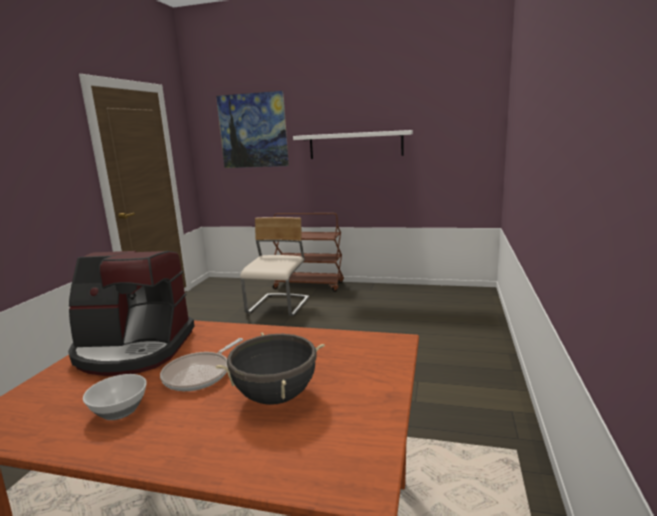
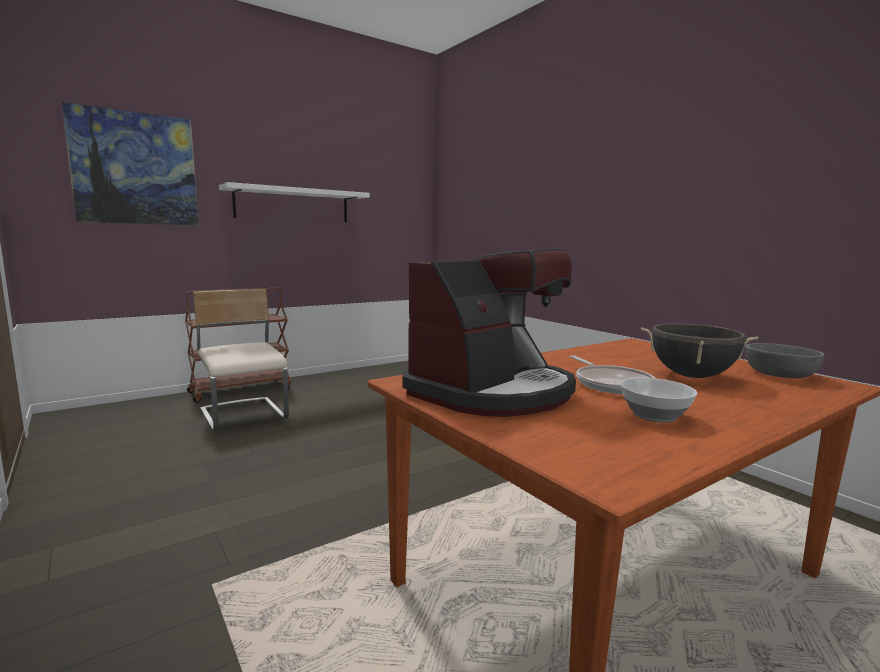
camera: 50 degrees left, 5 degrees down
(358, 438) = (779, 374): none -> grey bowl

